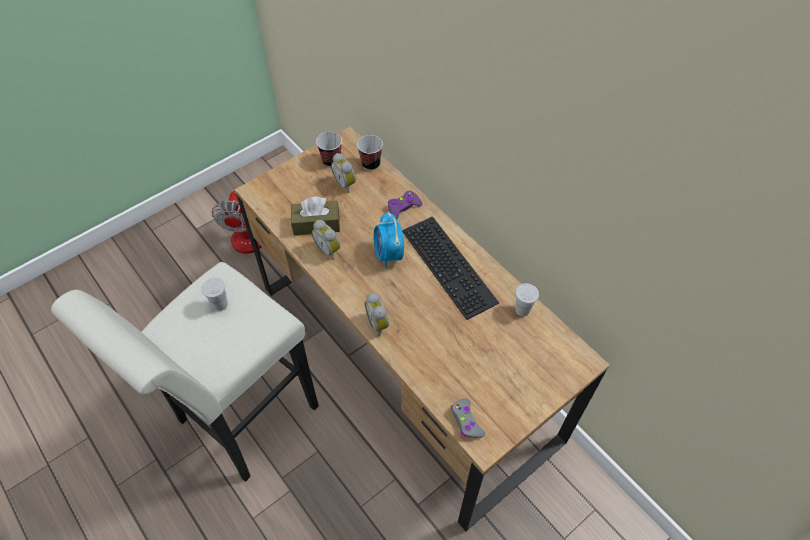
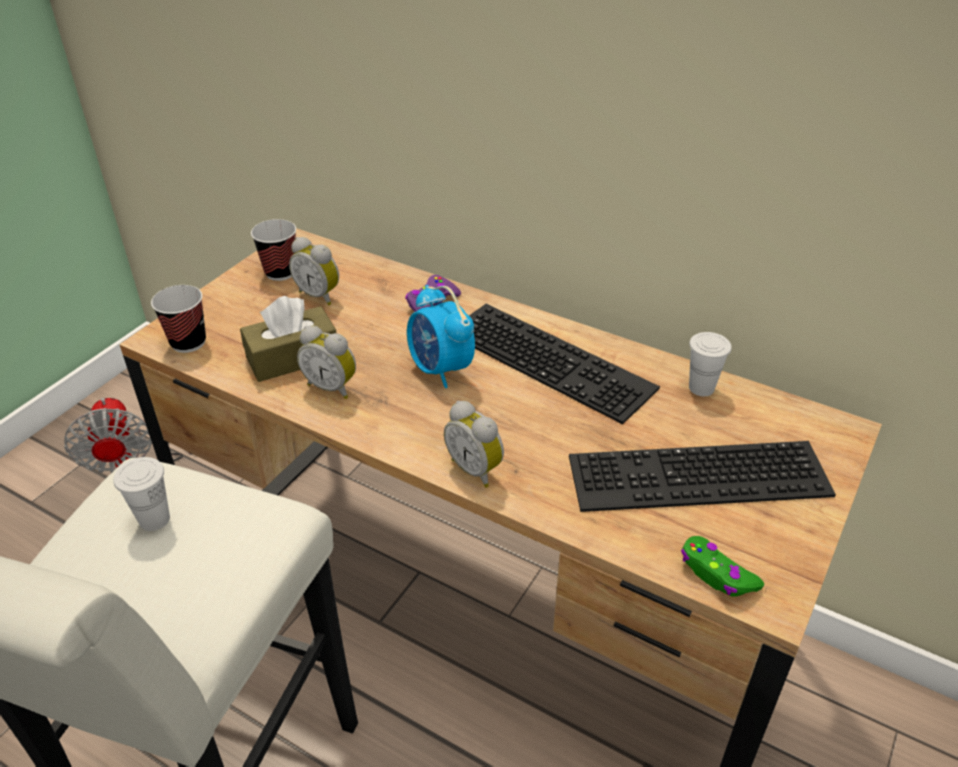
camera: 20 degrees left, 15 degrees down
(371, 164) = (349, 263): cup -> cup (188, 342)
(466, 421) = (717, 574): grey game controller -> green game controller
(487, 366) = (697, 480): none -> keyboard

